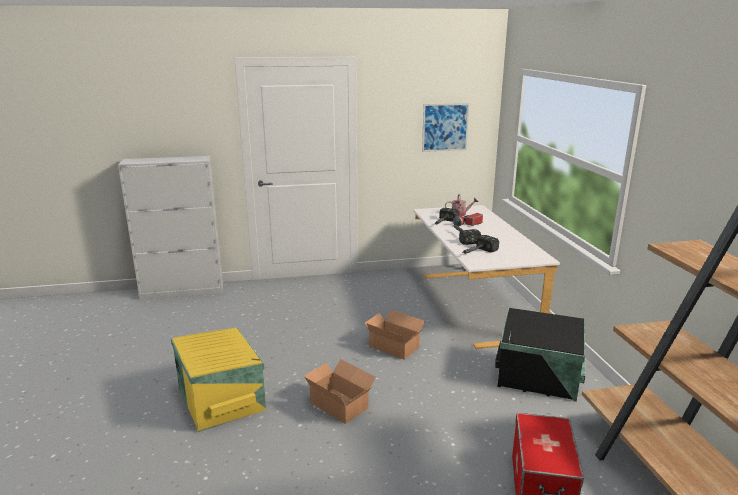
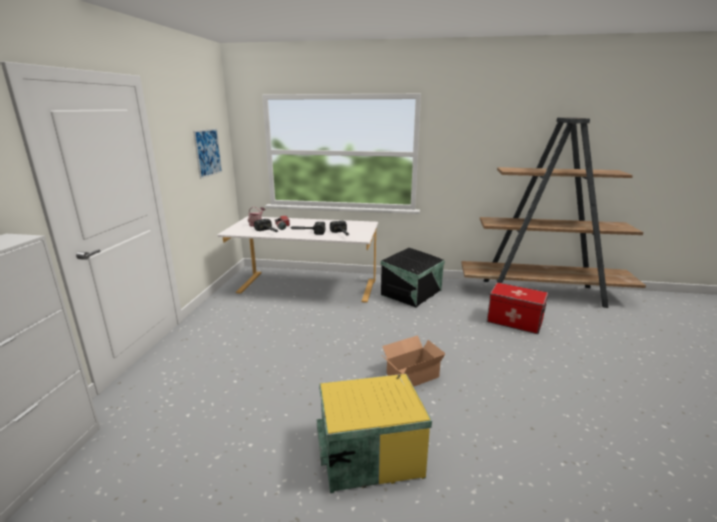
camera: 70 degrees left, 0 degrees up
(394, 346) = (339, 331): cardboard box -> none

